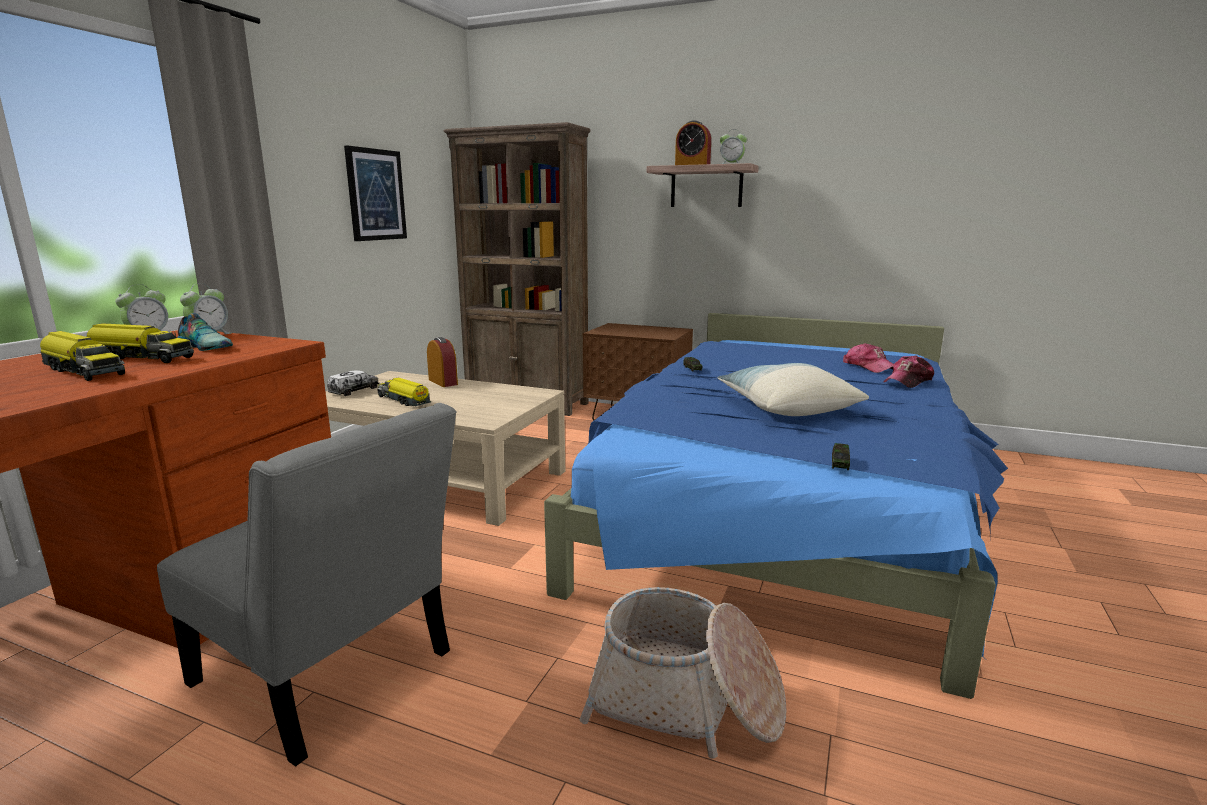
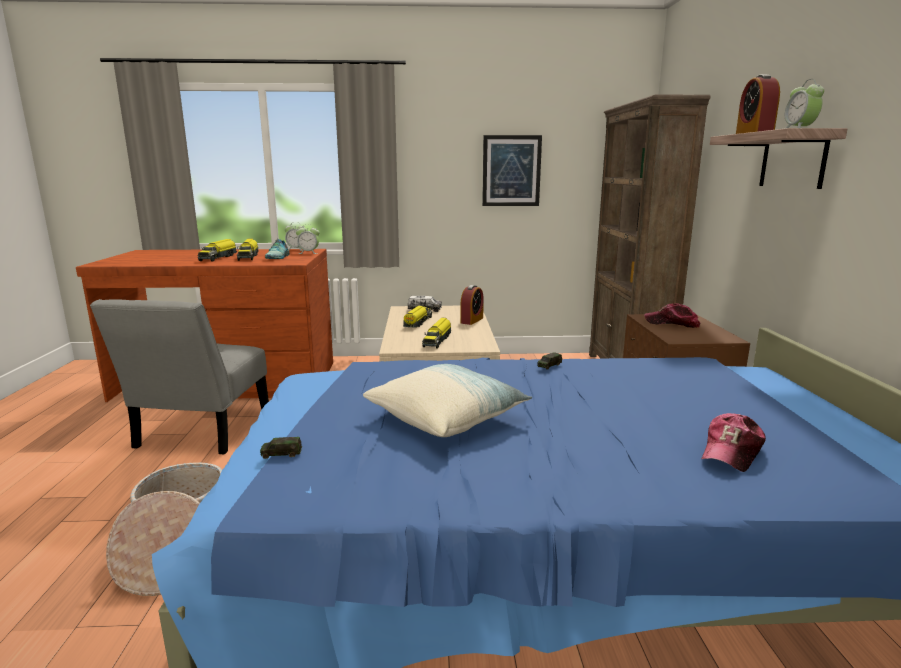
camera: 65 degrees right, 0 degrees up
(490, 403) = (437, 340): none -> toy truck
(908, 381) = (675, 482): cap -> cap (672, 323)

